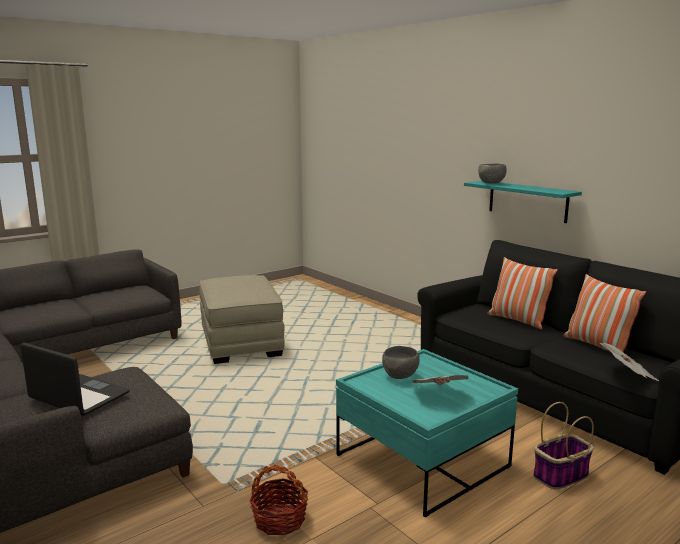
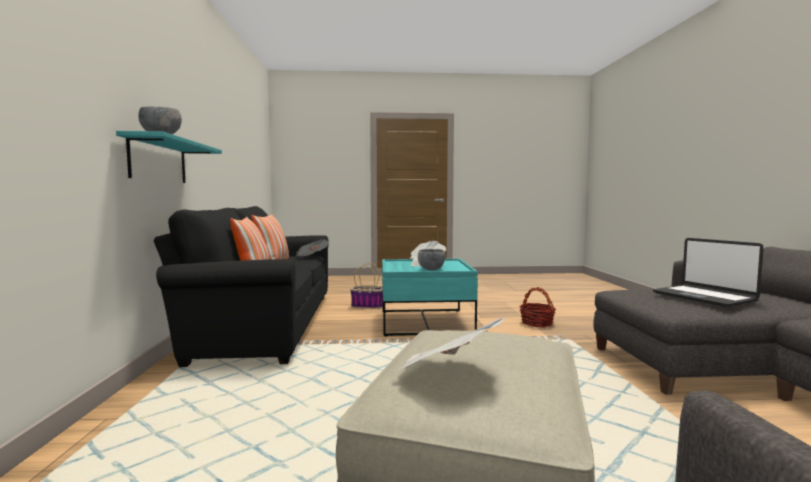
camera: 145 degrees left, 10 degrees down
(245, 281) = (446, 374): none -> newspaper

